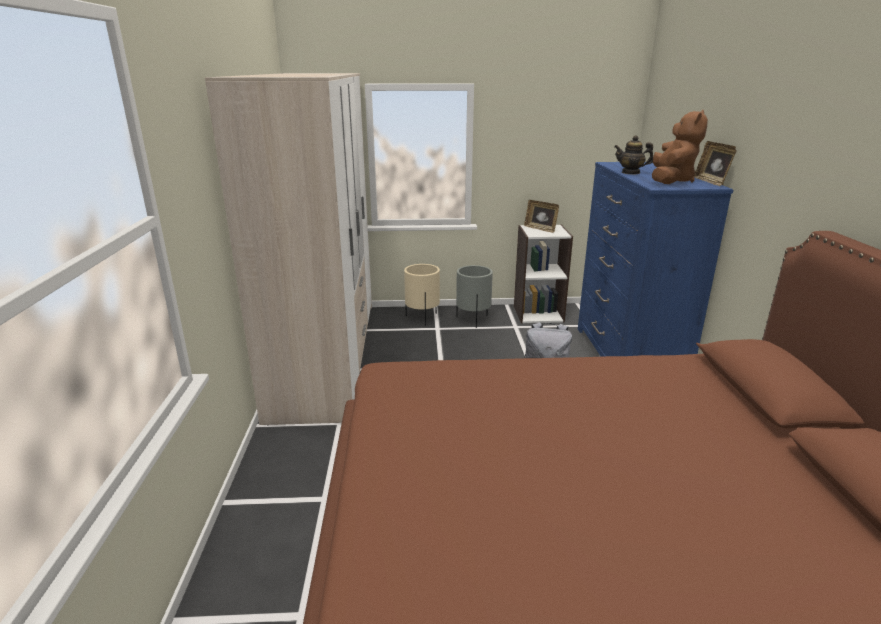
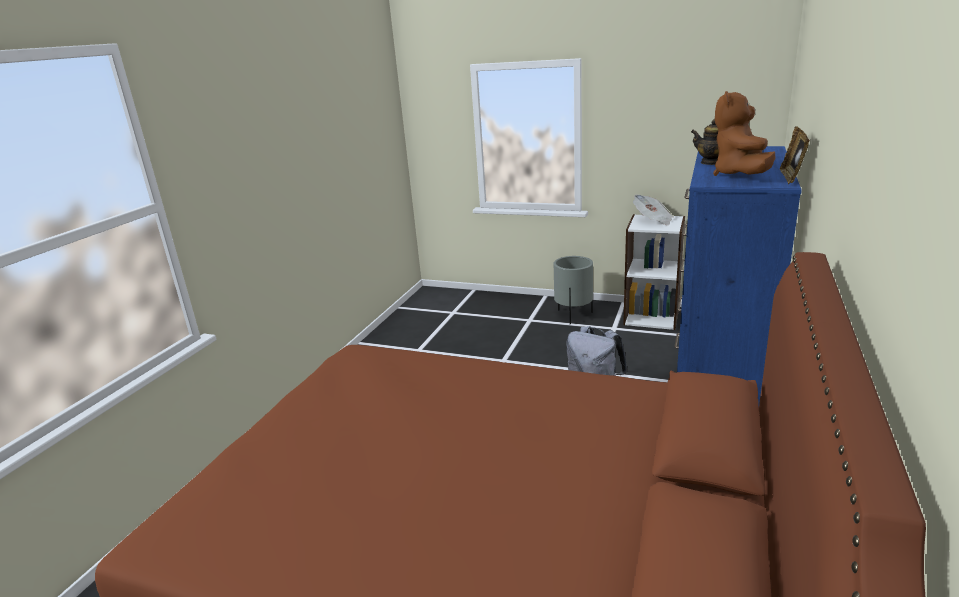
camera: 25 degrees right, 0 degrees up
(328, 355) = (409, 333): wardrobe -> none
(422, 318) = (523, 307): beige planter -> none
(540, 229) = (653, 220): picture frame -> newspaper
(671, 181) = (740, 175): brown plush toy -> brown plush toy turned 150 degrees clockwise

